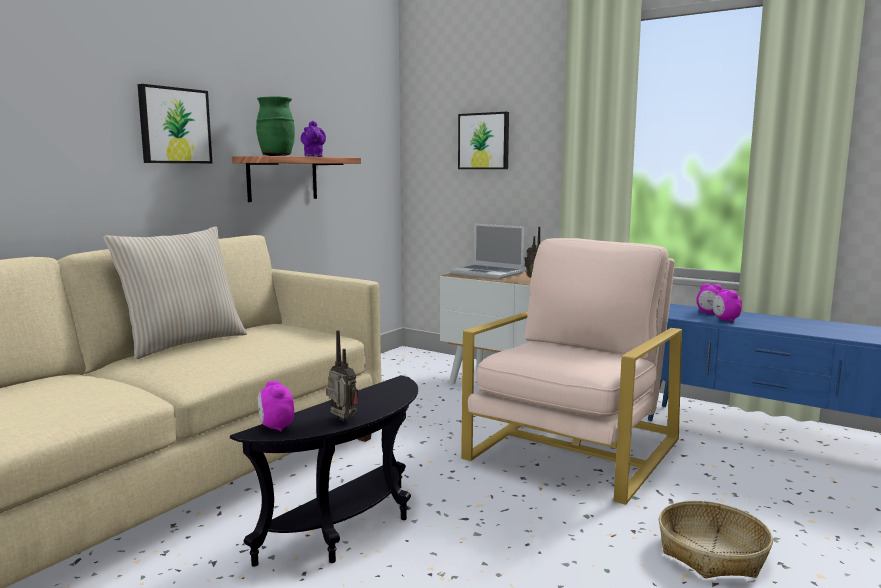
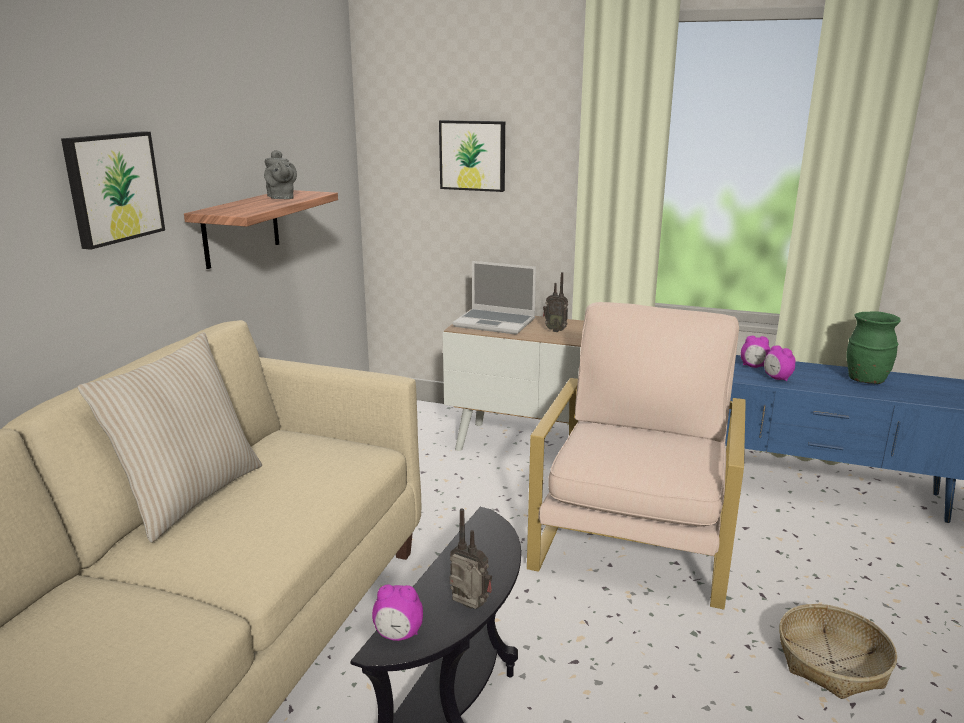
camera: 15 degrees left, 10 degrees up
(276, 156) = (242, 207): green vase -> green vase (865, 380)
(276, 427) = (398, 635): alarm clock -> alarm clock turned 45 degrees counterclockwise
(313, 156) = (281, 198): purple teapot -> grey teapot

